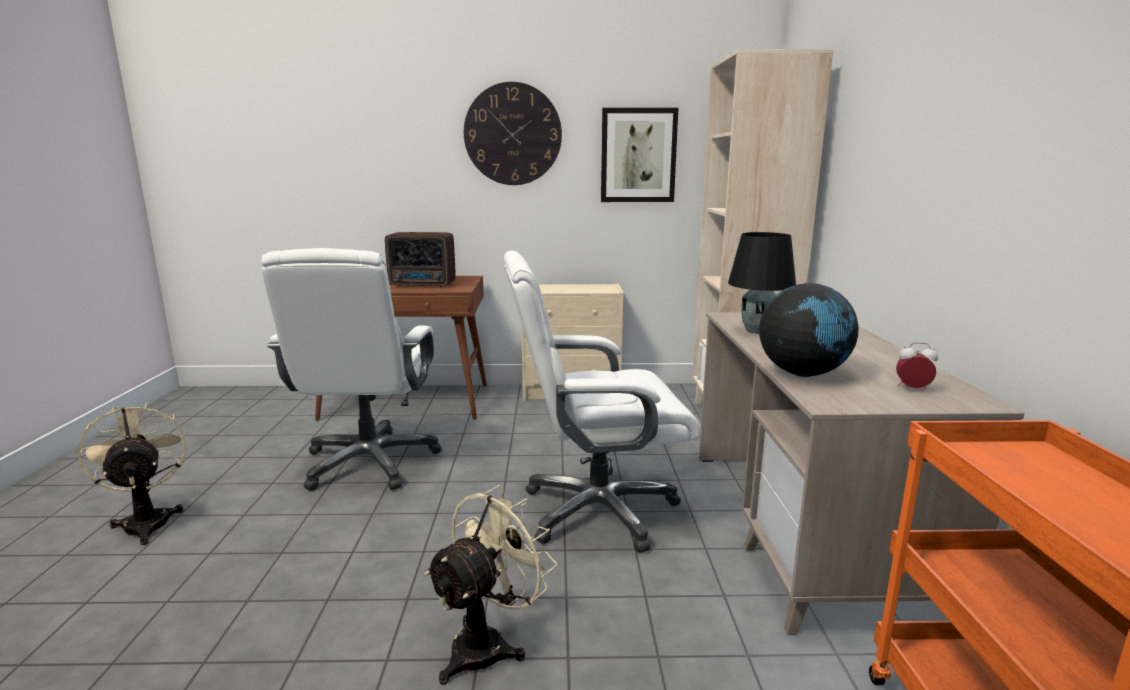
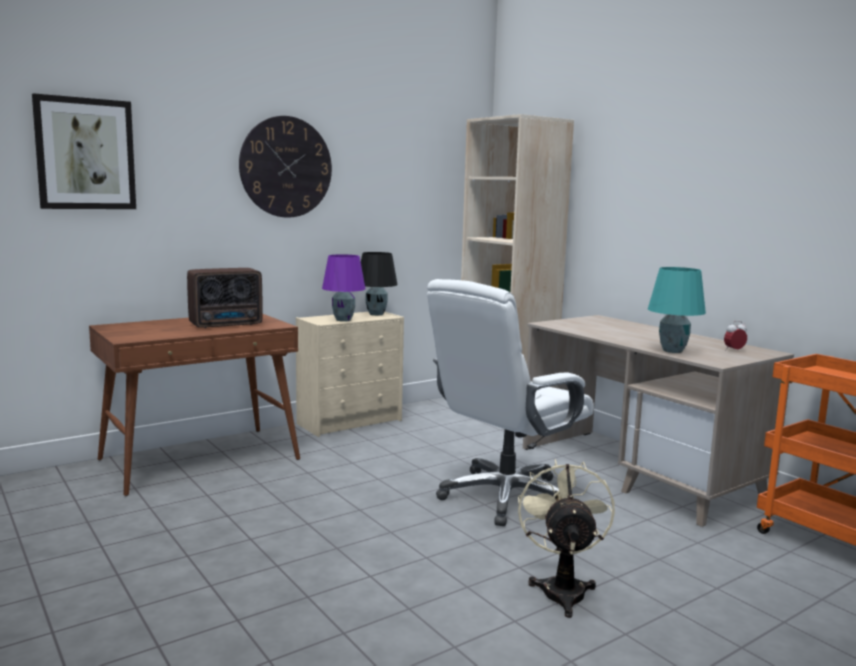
camera: 35 degrees left, 5 degrees down
(147, 521) = (107, 622): beige fan -> none
(370, 462) = (259, 514): white office chair -> none
(557, 290) = (344, 320): none -> purple table lamp
(638, 155) = (393, 190): picture -> picture (85, 154)
(758, 331) = (590, 331): black table lamp -> black table lamp (376, 314)
(802, 373) = (672, 351): globe -> turquoise table lamp

